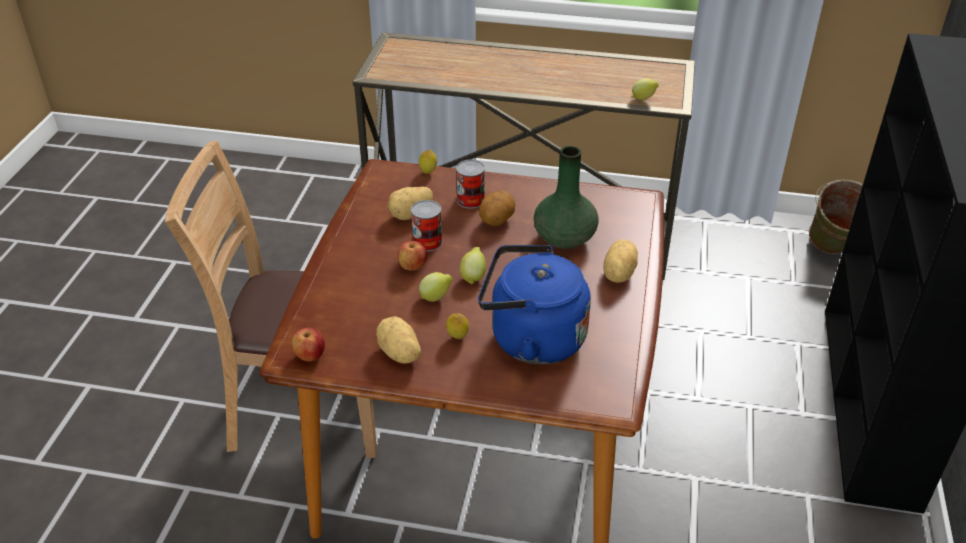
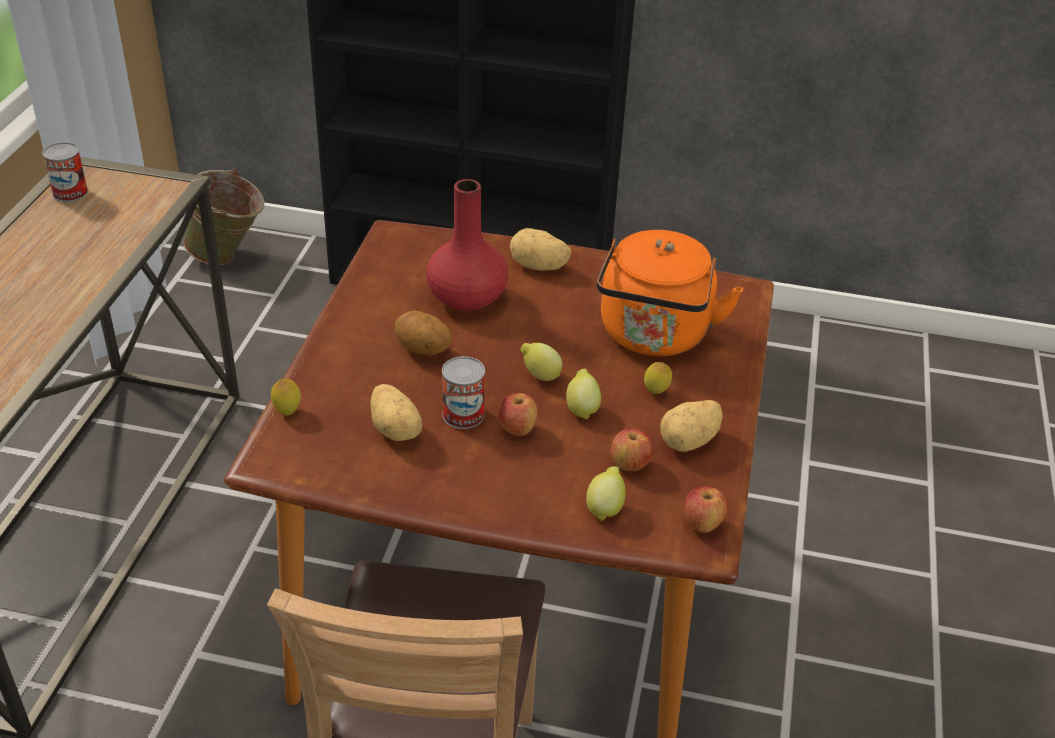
camera: 90 degrees left, 0 degrees up
(374, 321) = (629, 464): none -> apple
(470, 200) = (369, 371): can -> can (70, 192)
(531, 339) = (654, 337): blue kettle -> orange kettle
(565, 238) = (466, 298): green vase -> red vase
(644, 99) = (155, 205): lemon -> lemon (605, 508)

